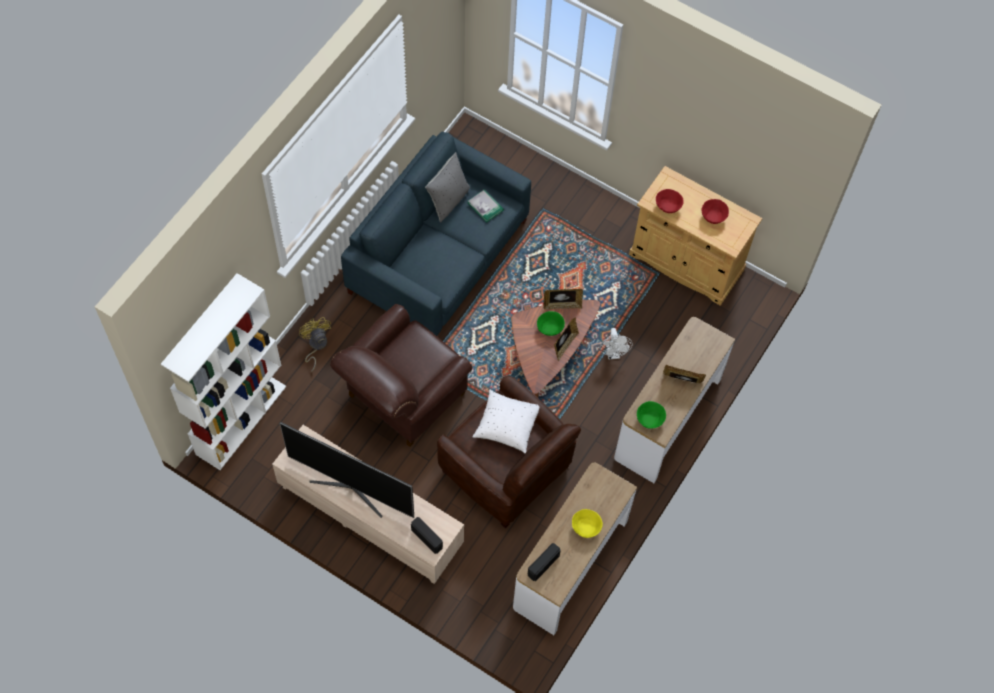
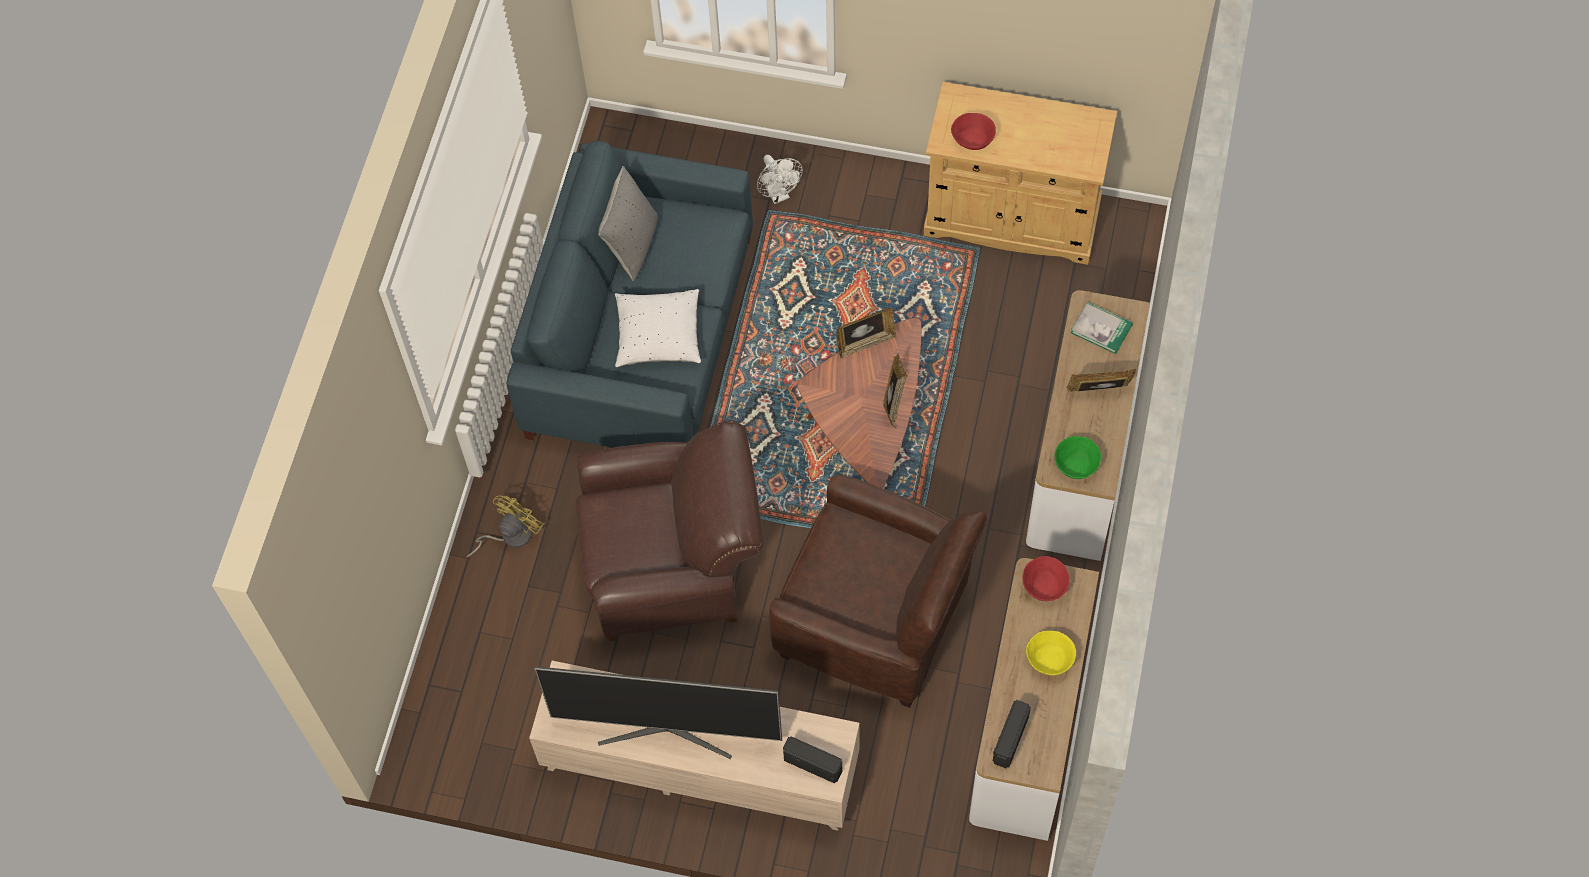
camera: 15 degrees left, 0 degrees up
(241, 419) = (440, 689): white bookcase -> none
(316, 346) = (510, 536): yellow fan -> yellow fan turned 75 degrees clockwise
(402, 397) = (674, 567): brown armchair -> brown armchair turned 120 degrees counterclockwise
(485, 206) = (692, 234): book -> book (1101, 329)
(507, 426) = (862, 551): white pillow -> white pillow (658, 337)
(550, 328) = (861, 383): green bowl -> none
(613, 354) = (961, 390): white fan -> white fan (778, 194)
(713, 217) = (1045, 133): red bowl -> red bowl (1045, 586)

